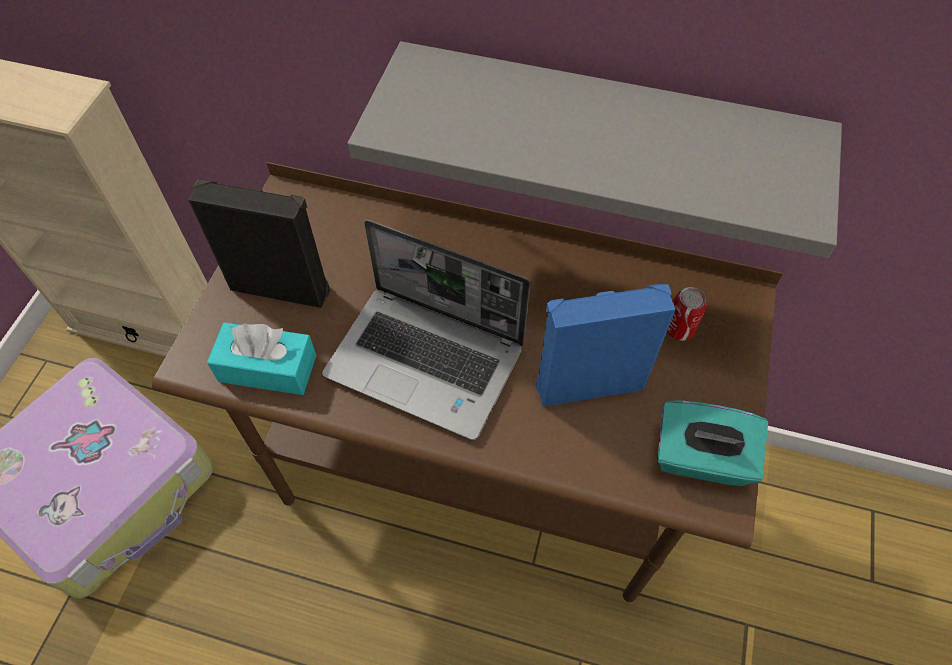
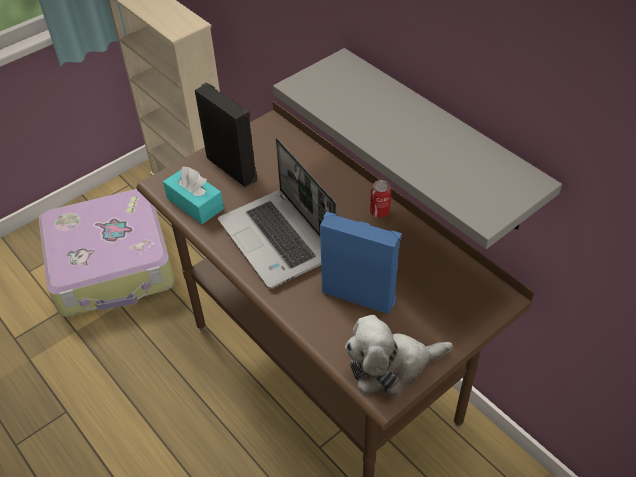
camera: 35 degrees right, 10 degrees down
(679, 329) = (441, 294): can -> can (379, 212)
(701, 459) = (391, 366): turquoise tissue box -> plush toy

